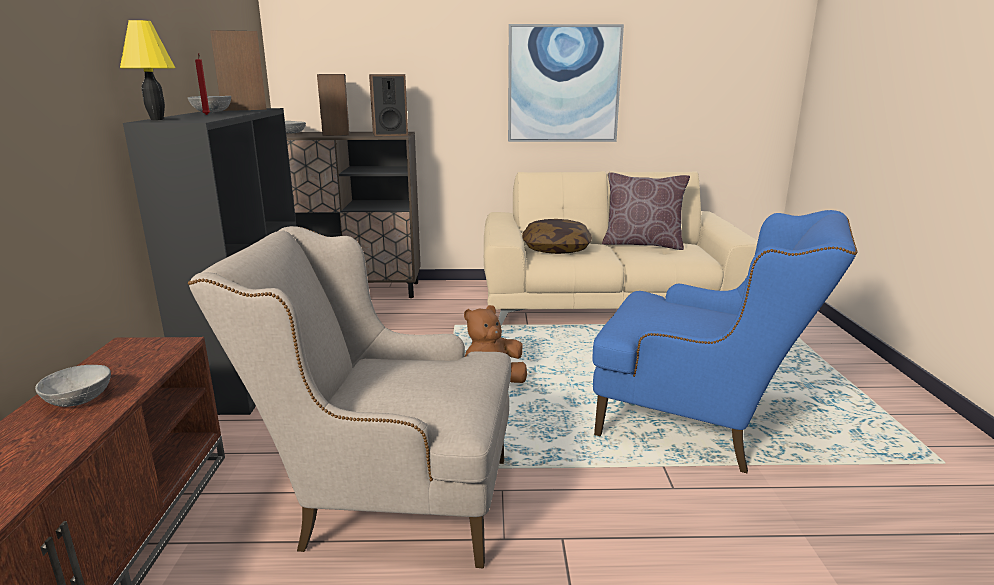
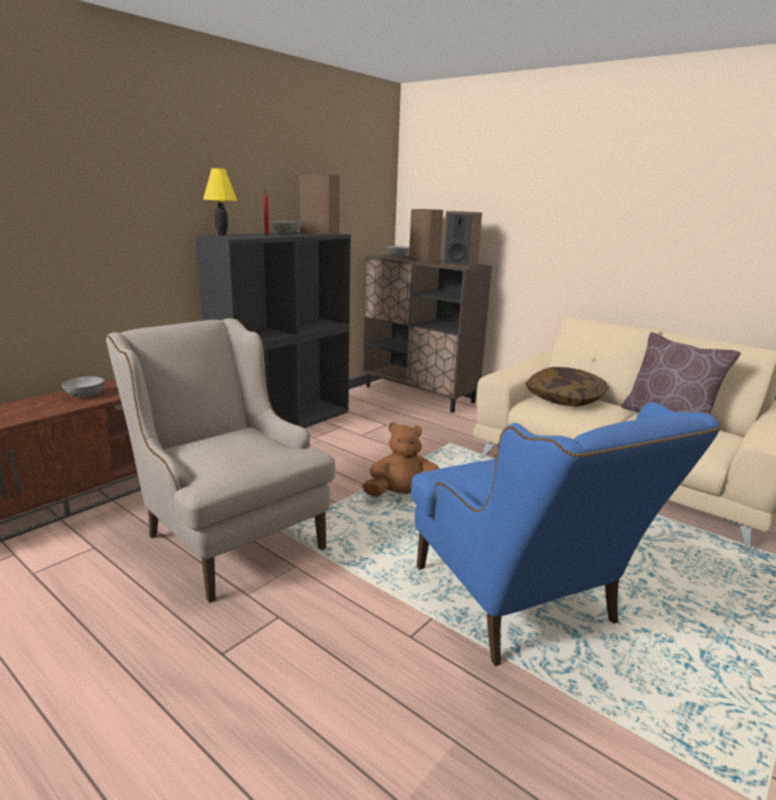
camera: 40 degrees right, 0 degrees up
(563, 84) = (641, 232): picture -> none

